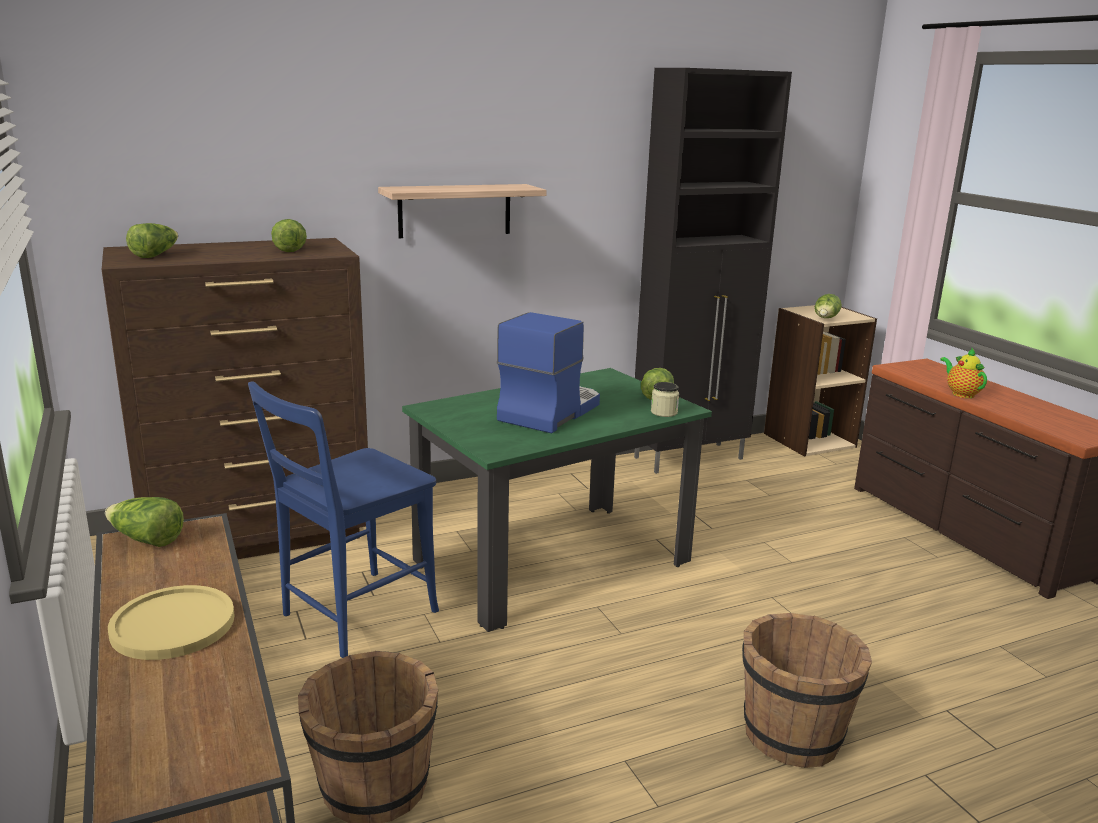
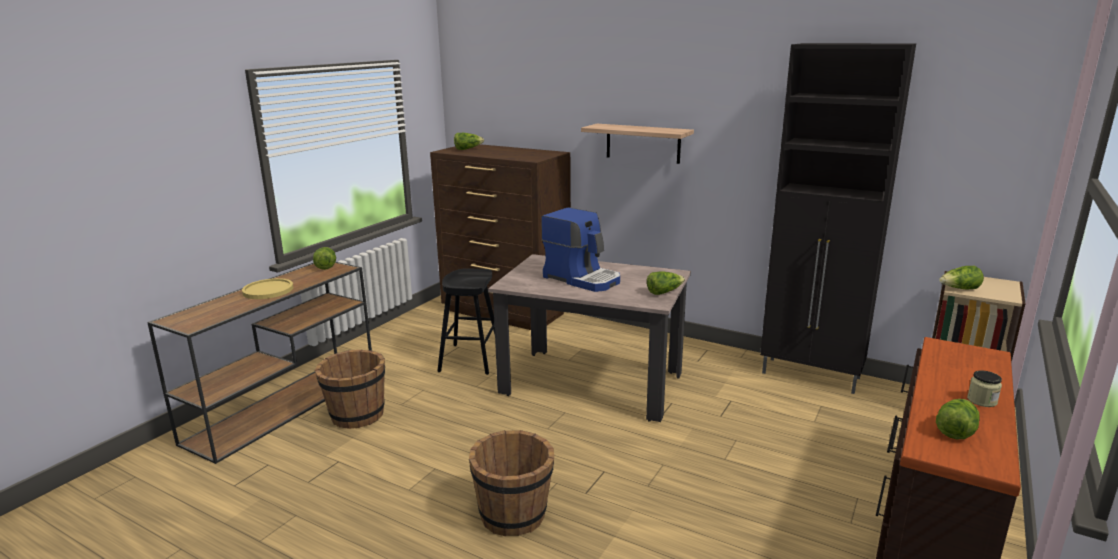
camera: 55 degrees right, 0 degrees up
(289, 249) = (524, 154): lettuce -> lettuce (955, 430)
(353, 616) = (470, 359): blue chair -> black stool
(549, 411) = (582, 278): coffee machine -> coffee machine turned 45 degrees clockwise
(552, 562) = (591, 383): green dining table -> beige dining table
(664, 412) = (637, 300): jar -> jar (982, 400)
(961, 394) = (932, 381): teapot -> none

